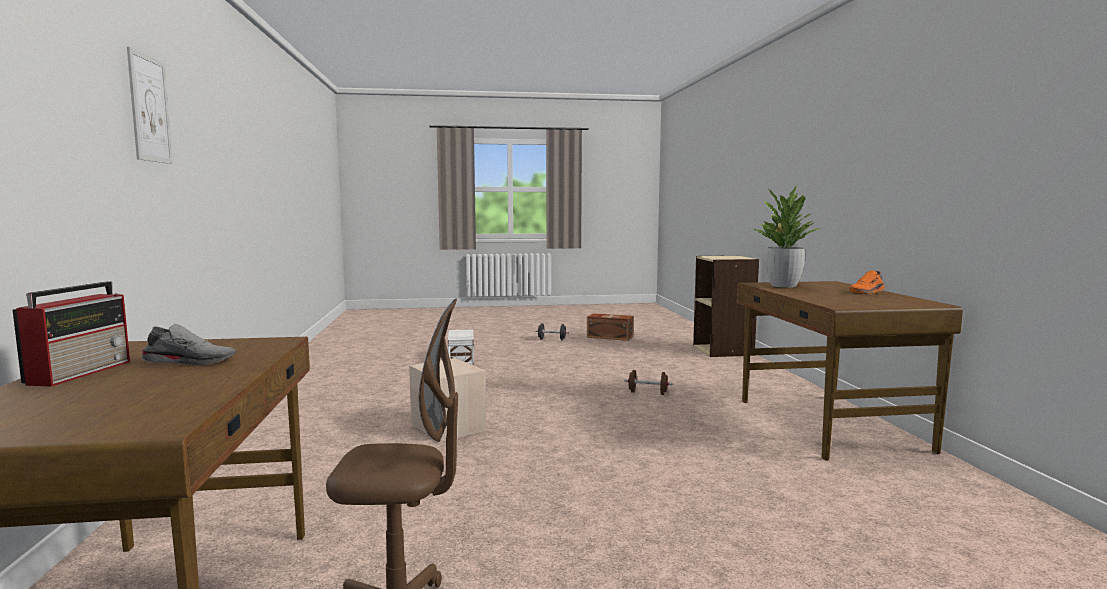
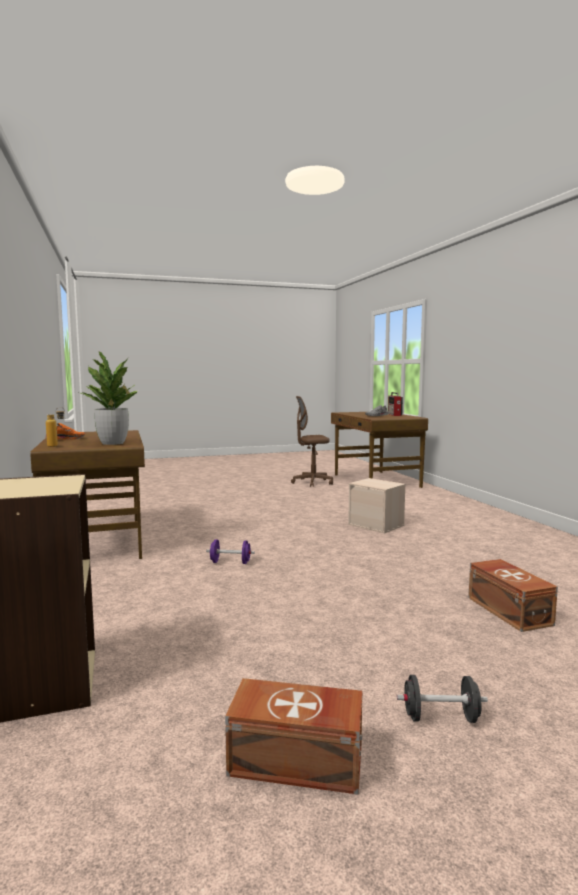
camera: 170 degrees right, 0 degrees up
(150, 109) = (501, 321): picture -> none
(460, 358) = (509, 610): white storage box -> brown storage box
(647, 393) = (230, 562): brown dumbbell -> purple dumbbell
(832, 284) = (57, 446): none -> bottle

